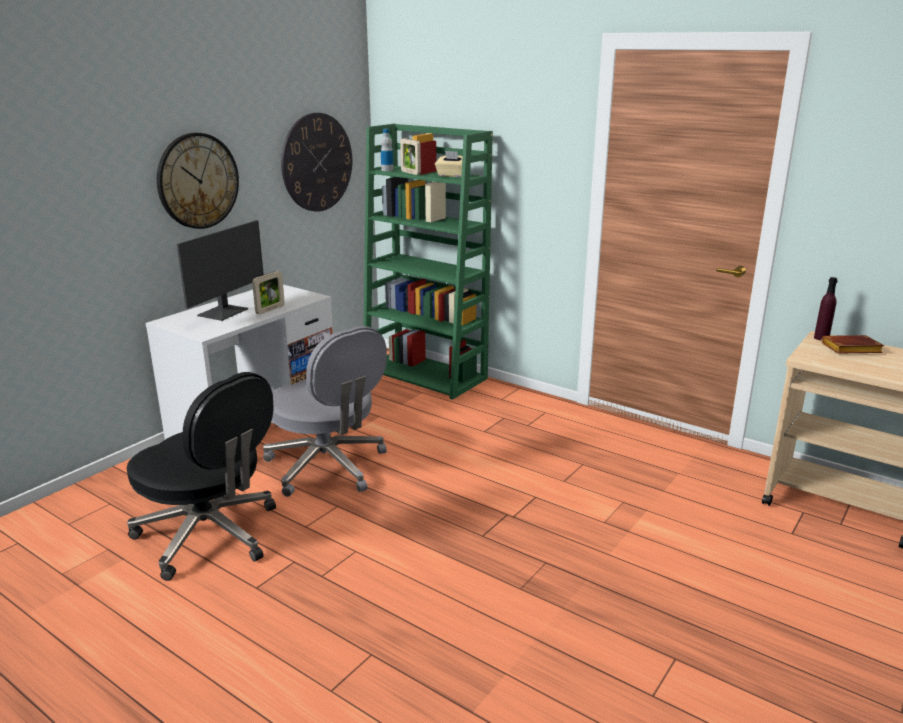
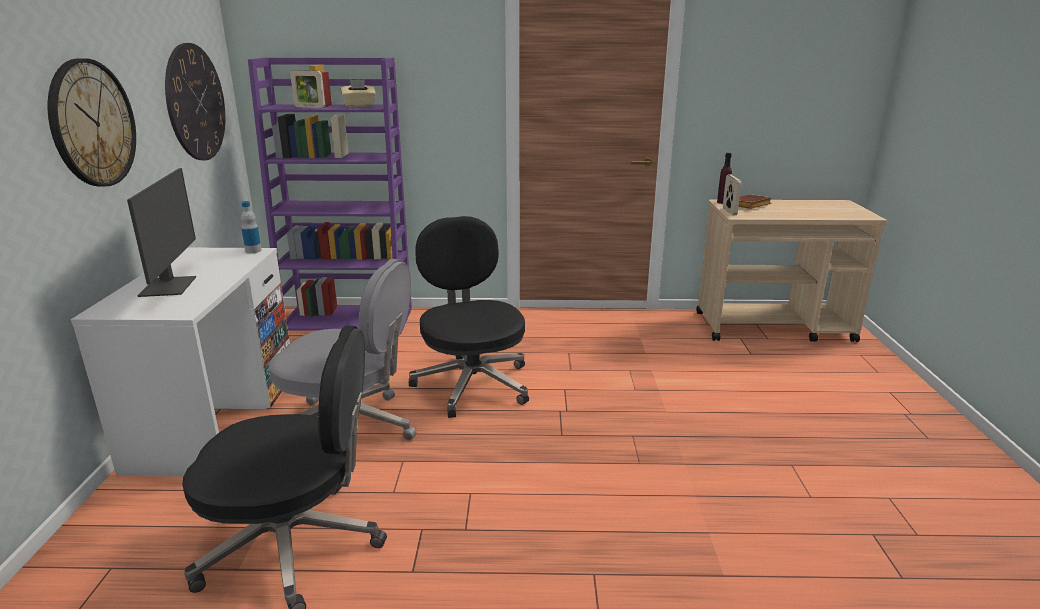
camera: 35 degrees left, 0 degrees up
(270, 310) = (226, 272): picture frame -> picture frame (729, 211)
(387, 170) = (277, 107): bottle -> bottle (253, 251)
(426, 375) = (350, 320): green bookcase -> purple bookcase
(460, 463) = (472, 383): none -> black office chair

